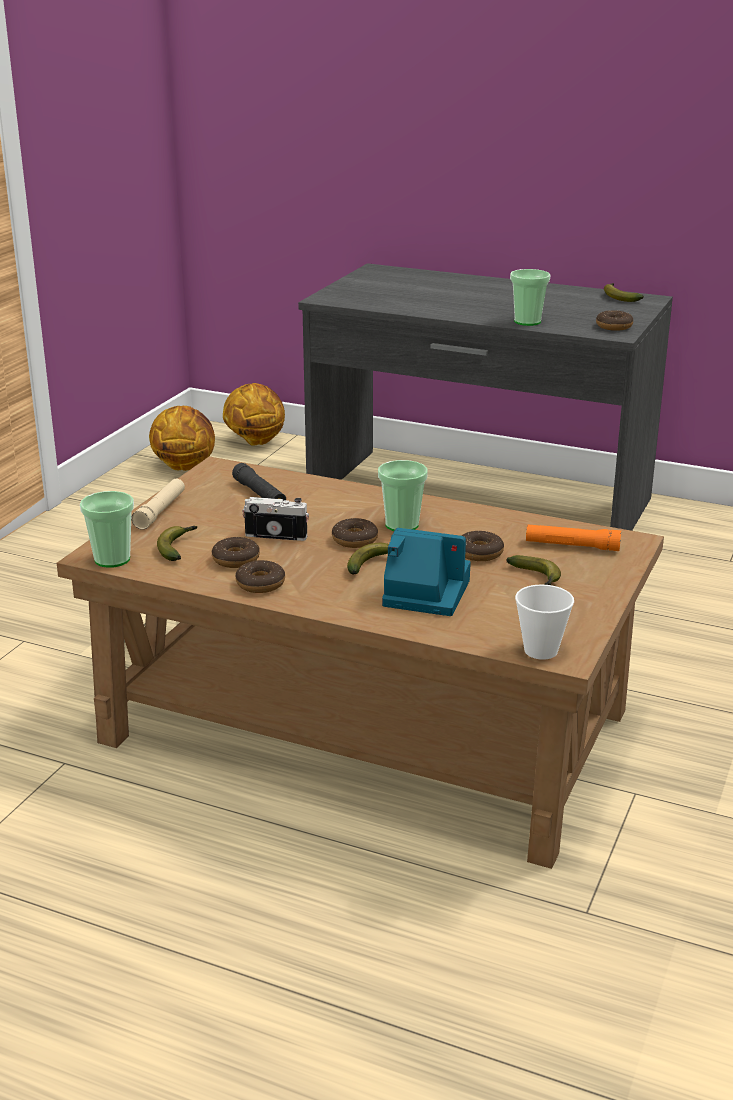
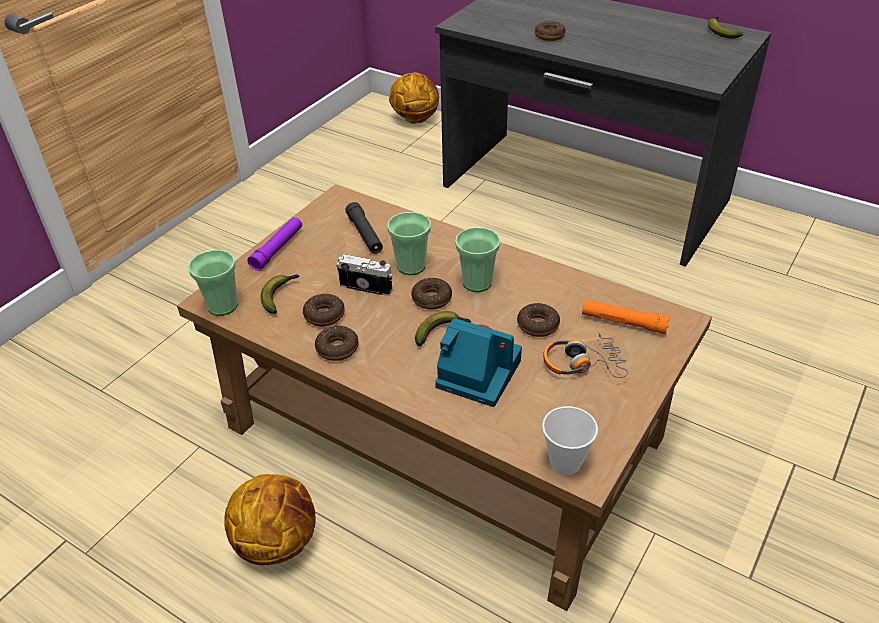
camera: 10 degrees right, 15 degrees up
(160, 511) = (277, 249): beige flashlight -> purple flashlight
(185, 466) = (355, 142): basketball -> basketball (278, 542)
(527, 321) = (629, 61): cup -> cup (411, 266)
(537, 578) = (582, 364): banana -> headphones
(614, 326) = (708, 71): donut -> donut (549, 36)

